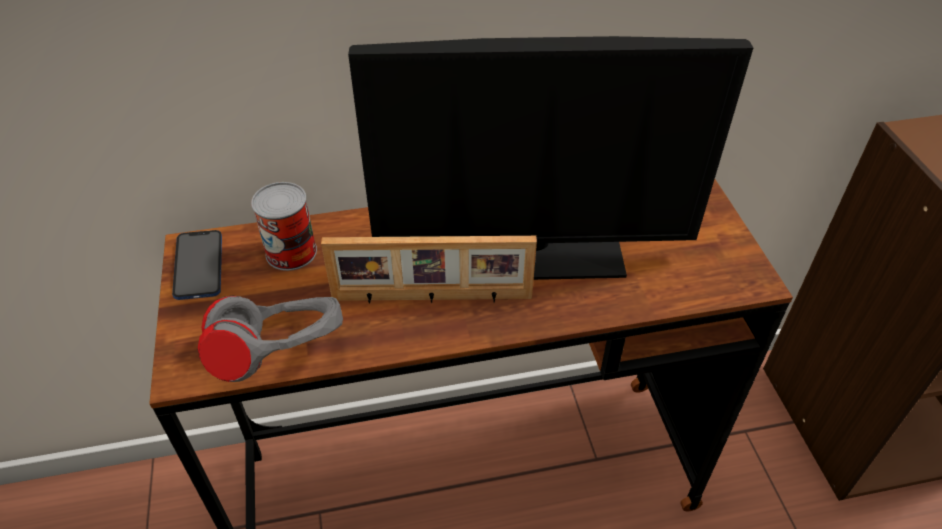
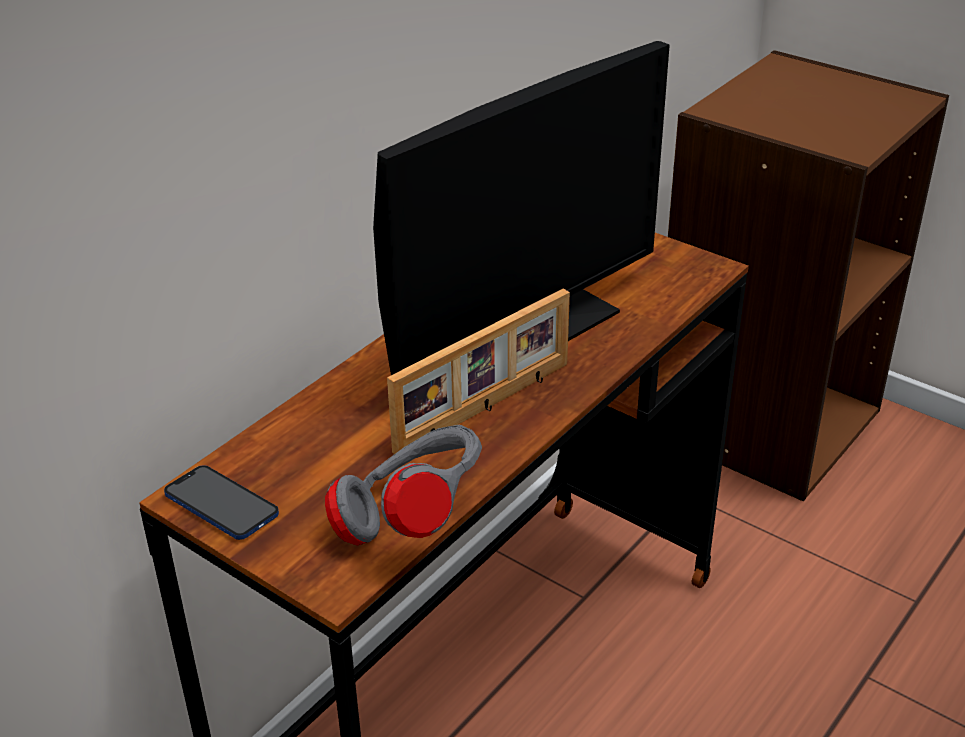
camera: 40 degrees left, 10 degrees down
(291, 252) = (302, 444): can -> none

